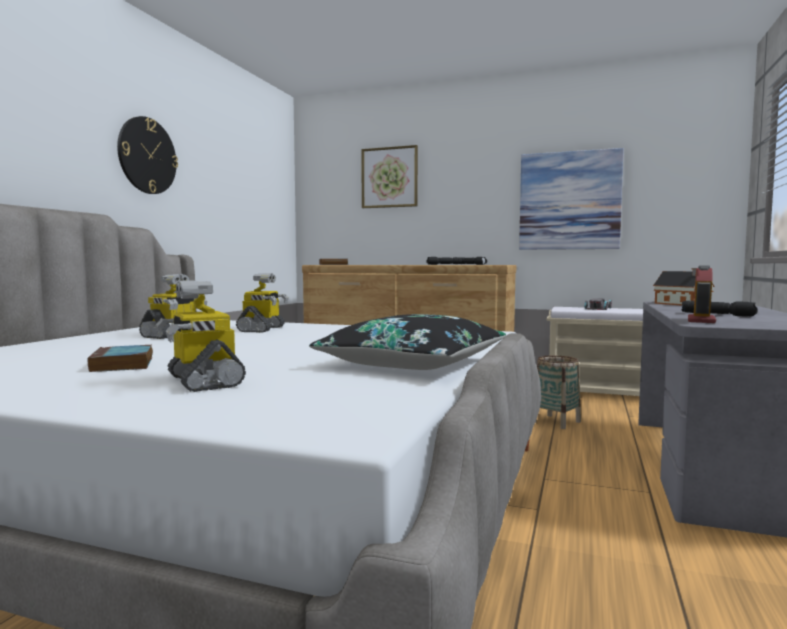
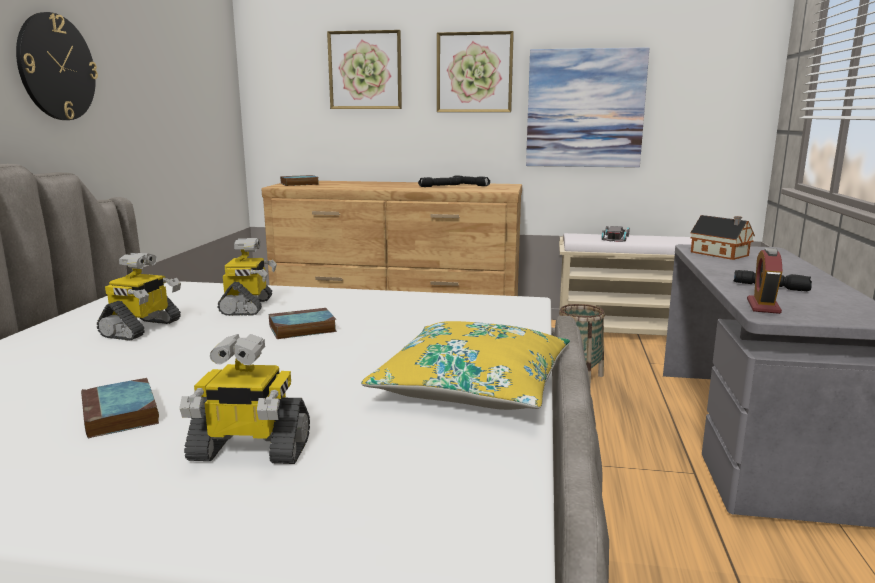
camera: 10 degrees left, 10 degrees up
(202, 381) = (249, 450): toy robot -> toy robot turned 45 degrees counterclockwise
(294, 338) = (301, 329): none -> book
(412, 363) = (473, 386): black pillow -> yellow pillow
(476, 175) = (474, 72): none -> picture

